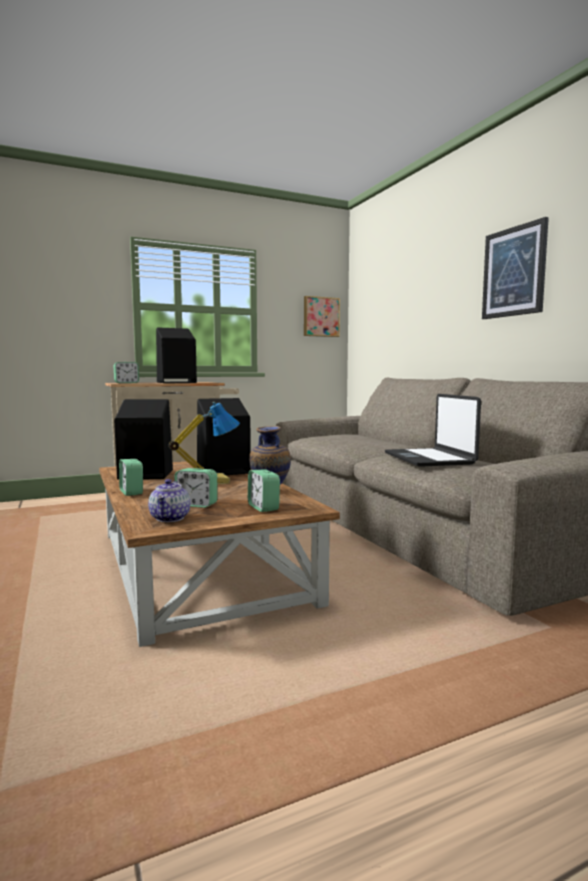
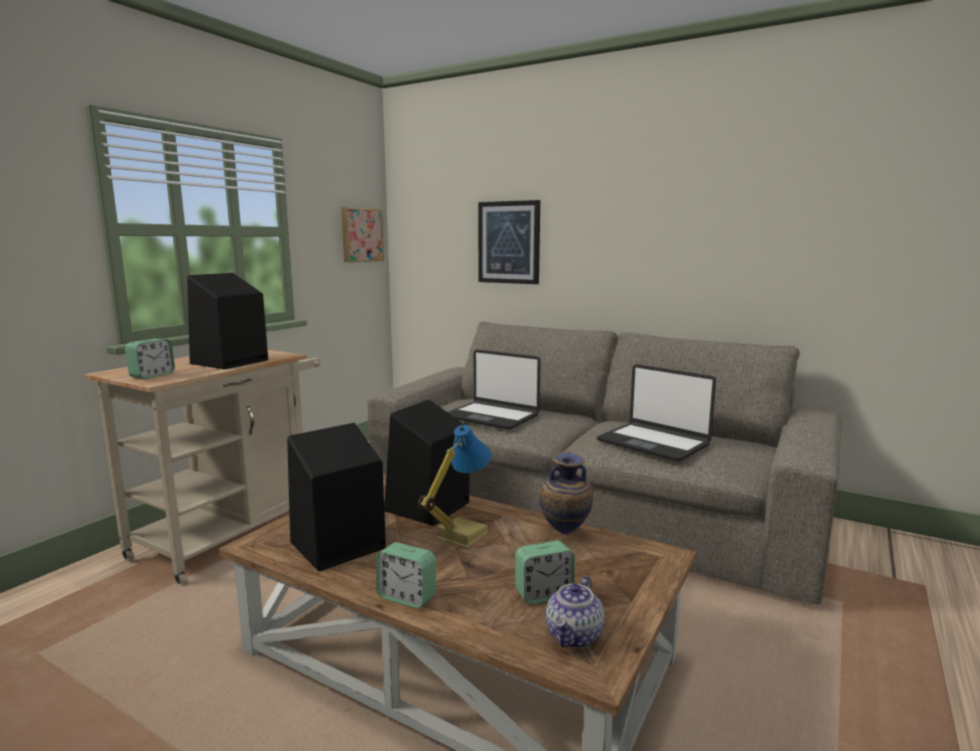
camera: 35 degrees left, 5 degrees up
(170, 518) = (574, 636): teapot -> teapot turned 60 degrees clockwise
(263, 507) = (621, 571): alarm clock -> none
(344, 439) = (492, 416): none -> laptop
(514, 272) = (659, 218): picture -> picture (509, 242)

